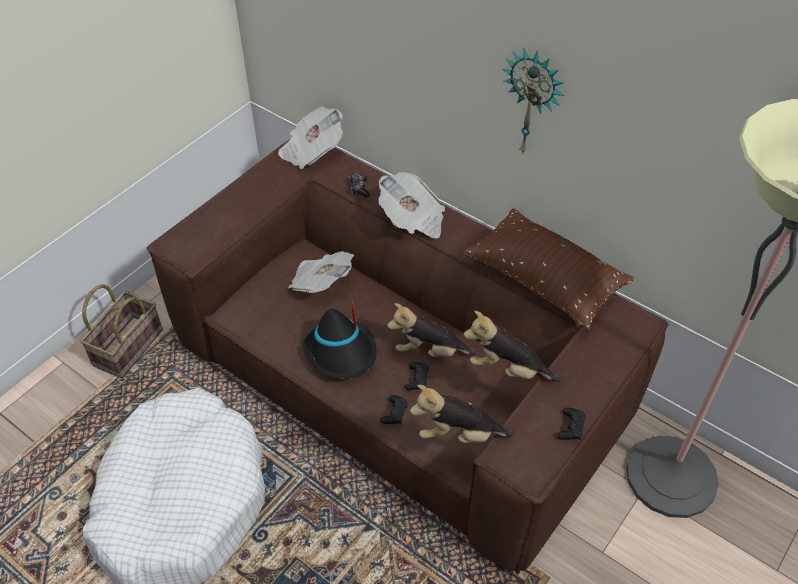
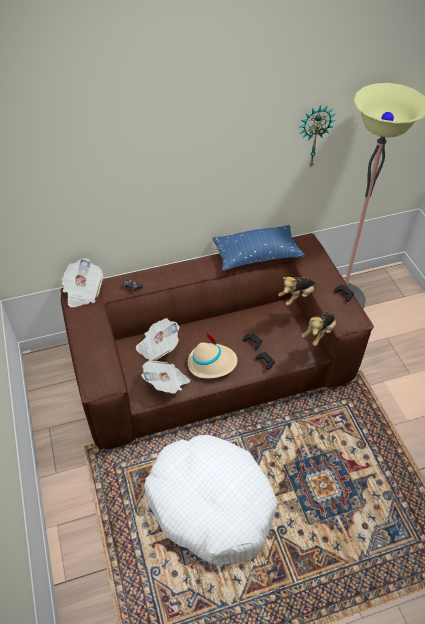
camera: 55 degrees left, 0 degrees up
(127, 347) = (78, 482): basket -> none
(341, 352) = (212, 363): black hat -> beige hat
(412, 219) = (175, 279): newspaper -> newspaper (166, 383)
(430, 351) = (239, 328): plush toy -> none
(532, 102) = (216, 173): wall clock -> wall clock (314, 136)
(545, 280) = (257, 256): brown pillow -> blue pillow

